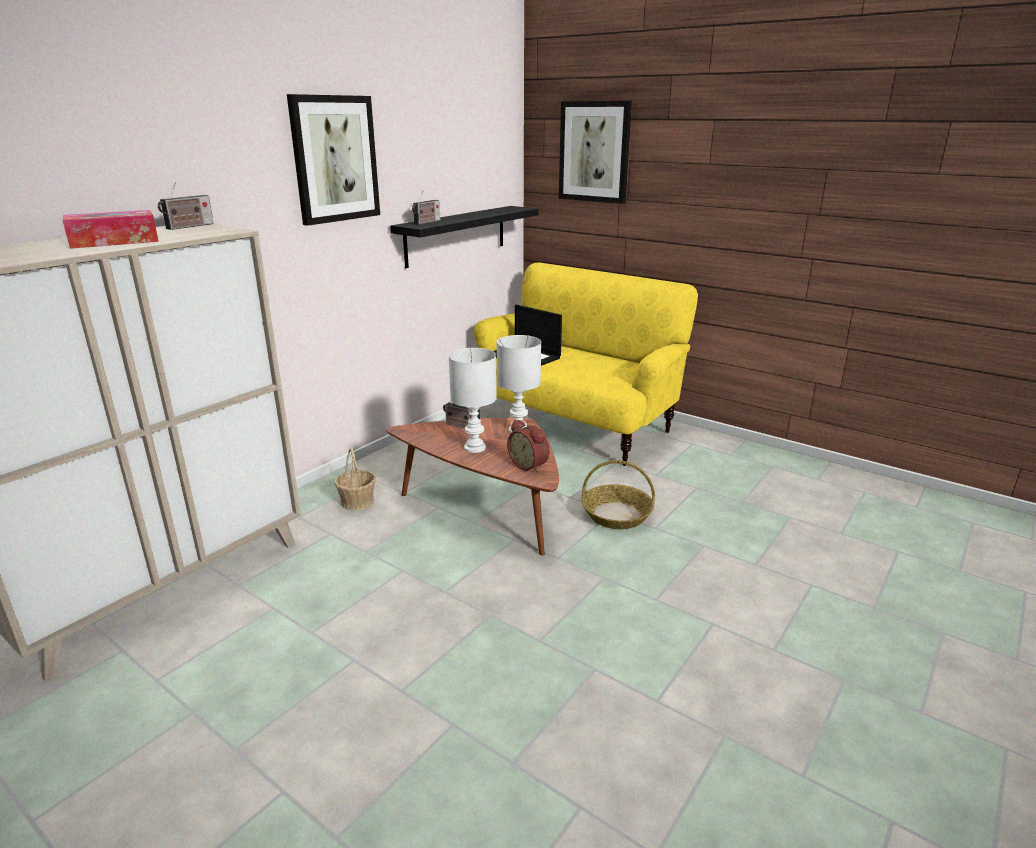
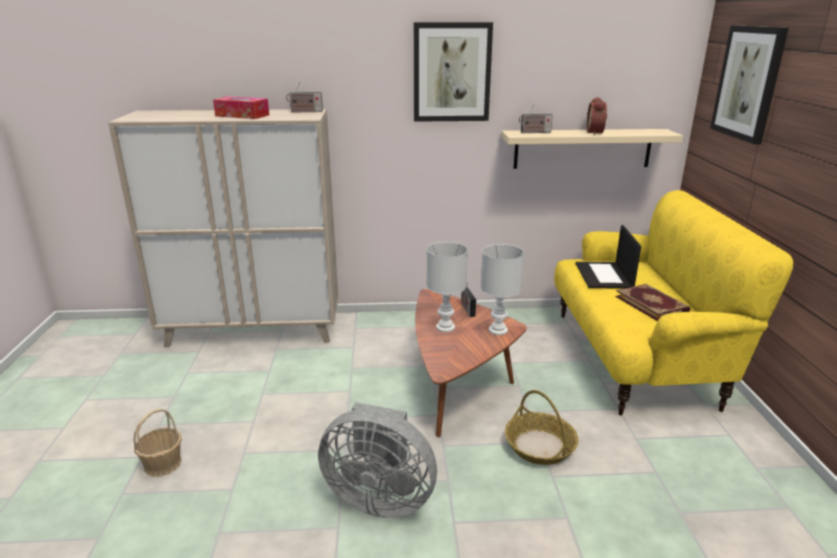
camera: 50 degrees right, 0 degrees up
(358, 502) = (395, 336): basket -> basket (163, 464)
(456, 235) = (582, 148): black shelf -> beige shelf
(530, 465) = (454, 358): alarm clock -> alarm clock (596, 133)
(583, 625) = (379, 497): none -> grey fan
(591, 364) = (652, 304): none -> book

